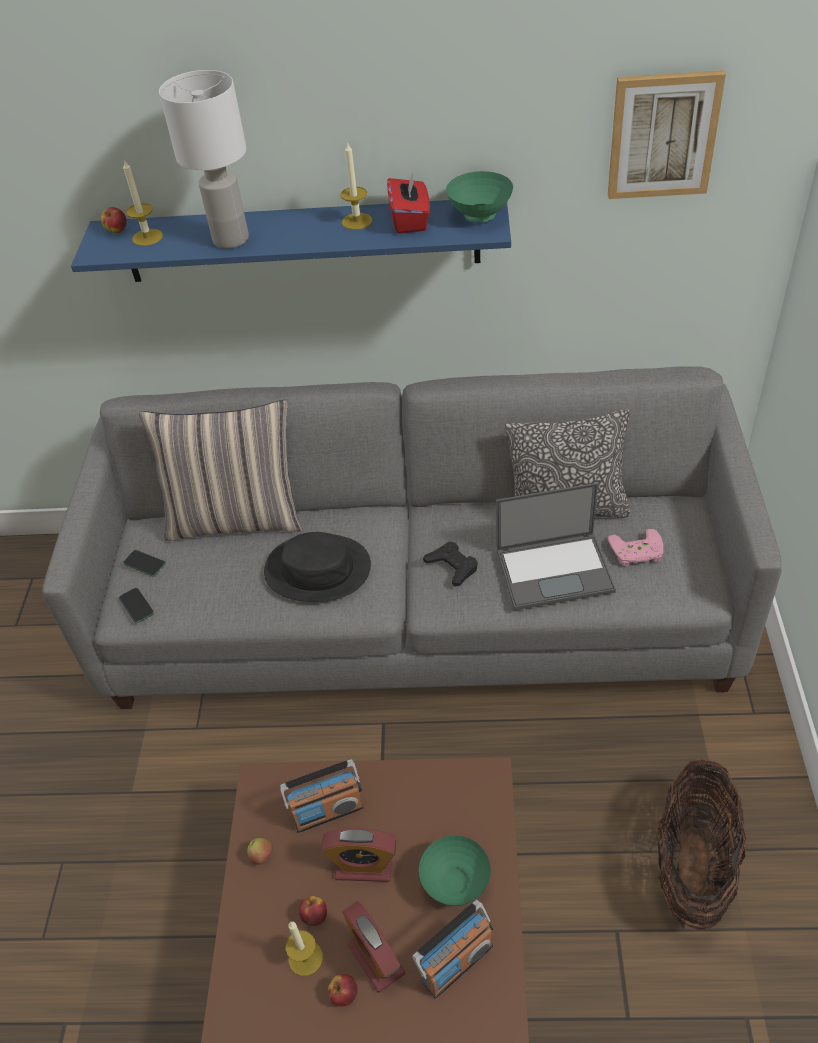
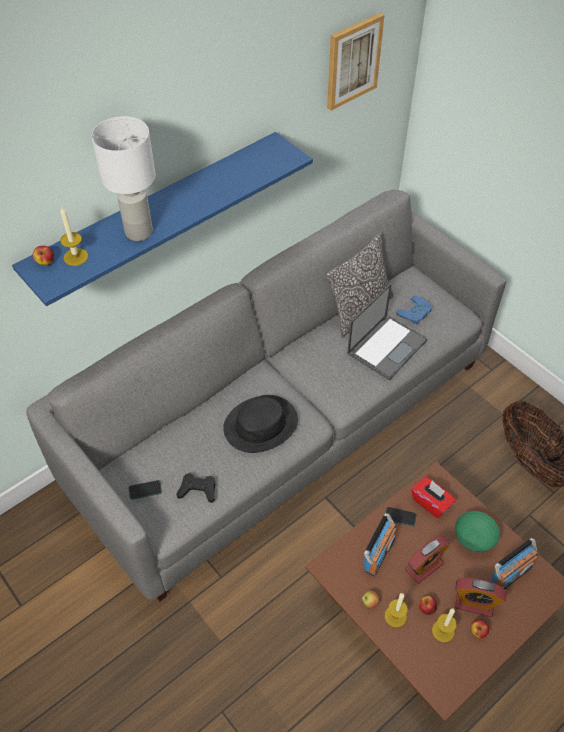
camera: 45 degrees left, 5 degrees up
(136, 606) = (169, 518): phone -> phone (400, 517)
(237, 518) = (174, 426): pillow -> none
(357, 221) = (206, 184): candle -> candle (395, 616)
(410, 220) = (239, 170): red tissue box -> red tissue box (431, 502)
(452, 566) = (332, 377): black game controller -> black game controller (198, 490)
(457, 963) = (510, 575): radio -> radio turned 45 degrees clockwise
(480, 216) = (276, 150): green bowl -> none
(636, 553) = (416, 313): pink game controller -> blue game controller

